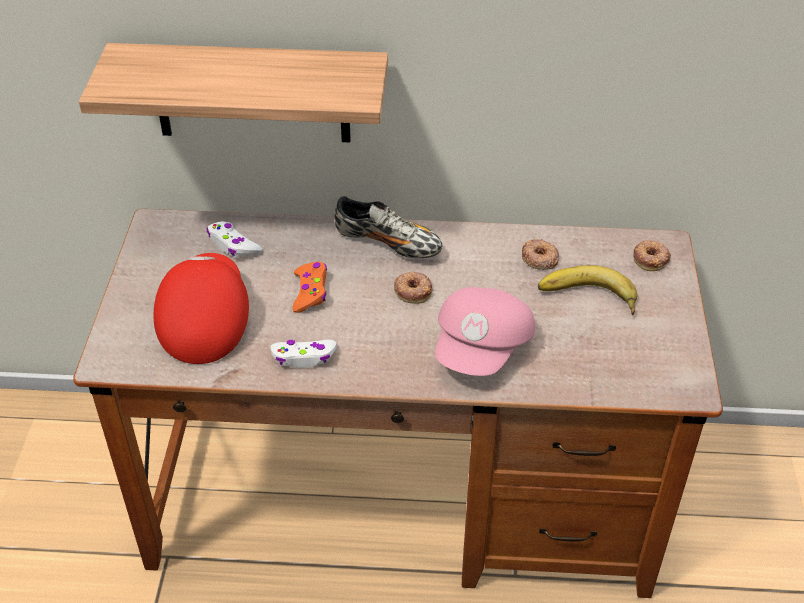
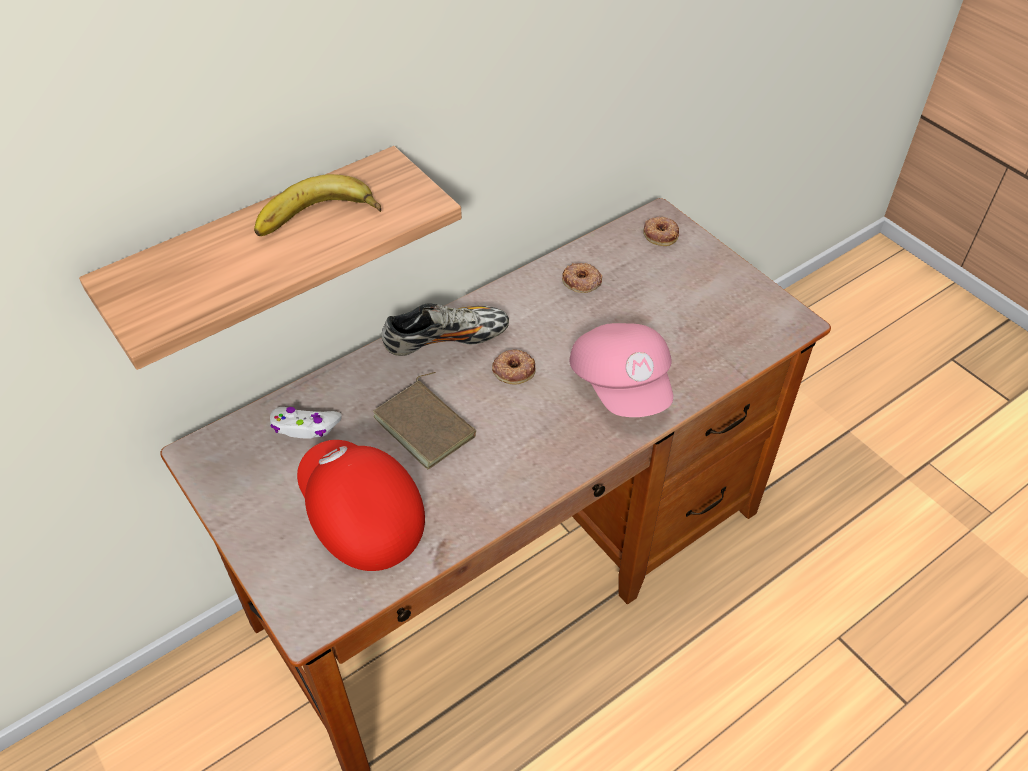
camera: 40 degrees left, 5 degrees up
(304, 357) = (490, 489): white game controller -> none
(310, 292) = (427, 426): orange game controller -> brown book
(587, 299) = (652, 294): banana -> banana (318, 221)

